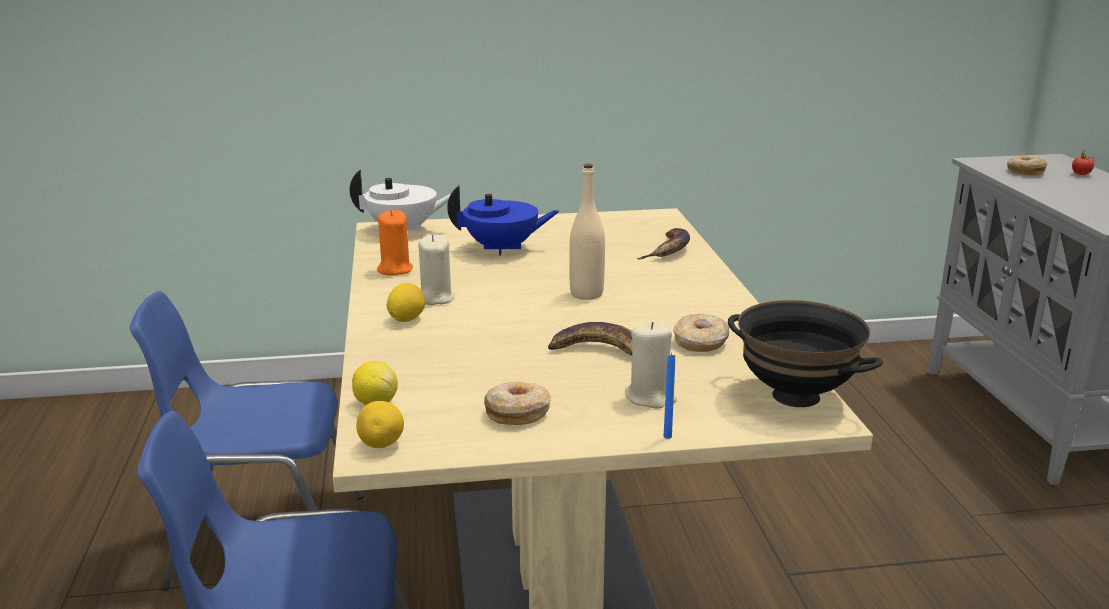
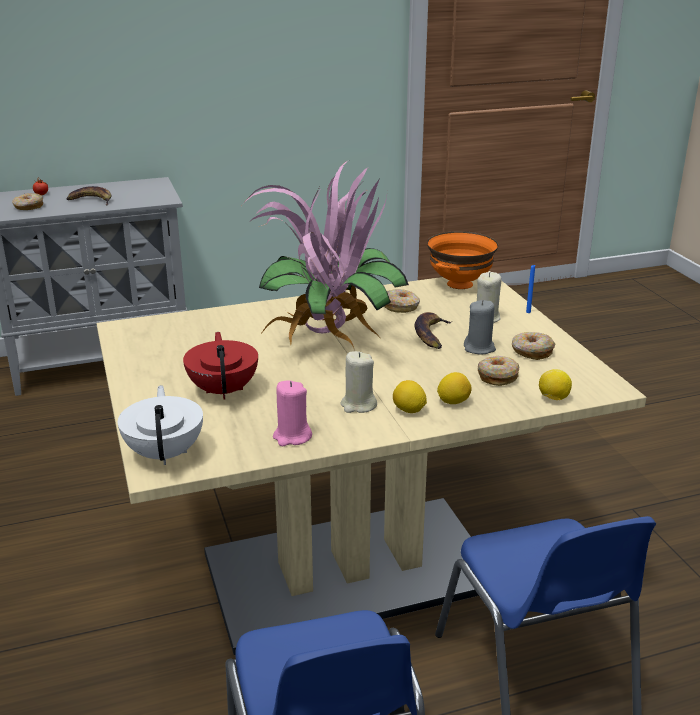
camera: 100 degrees left, 5 degrees up
(382, 445) = (602, 387): lemon -> lemon (453, 402)
(394, 269) = (292, 437): orange candle -> pink candle
(456, 377) = (497, 376): none -> donut
(502, 249) = (224, 390): blue teapot -> red teapot
(545, 377) = (479, 348): none -> grey candle
(586, 294) = (328, 345): beige bottle -> potted plant
(668, 250) = (220, 321): banana -> banana (92, 200)
(797, 396) = (459, 284): black bowl -> orange bowl

